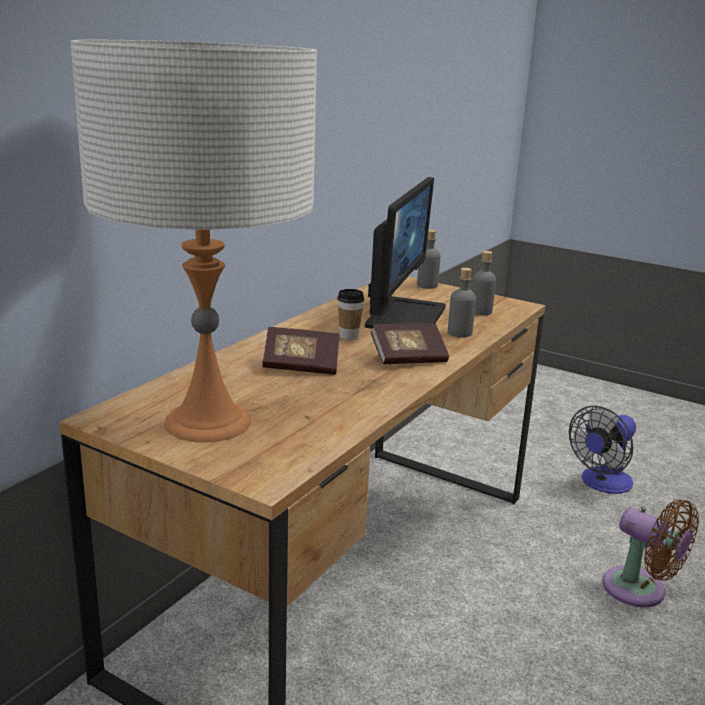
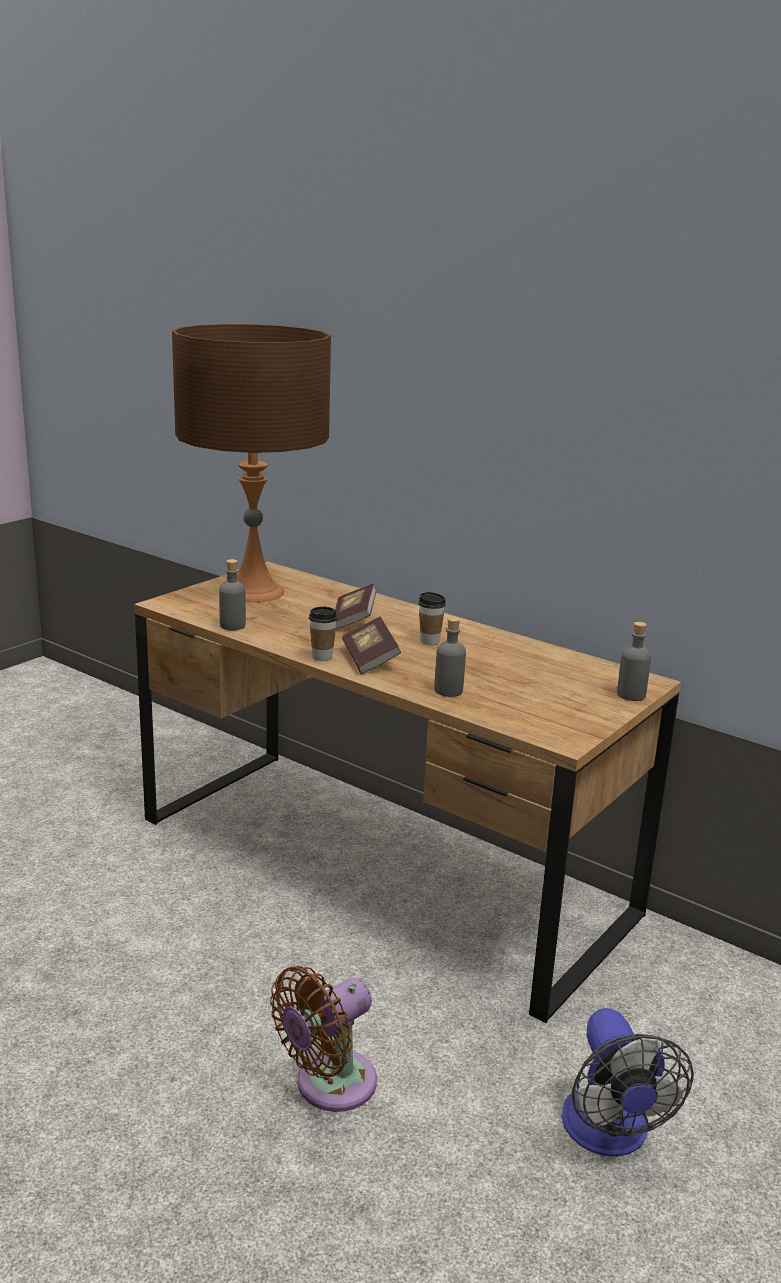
camera: 95 degrees right, 0 degrees up
(208, 422) = (253, 592): white table lamp -> brown table lamp
(404, 316) = (500, 670): monitor -> none
(414, 378) = (322, 657): none -> cup
(480, 311) = (530, 712): grey bottle -> grey bottle (232, 625)
(602, 483) = (609, 1135): fan -> fan turned 150 degrees counterclockwise

